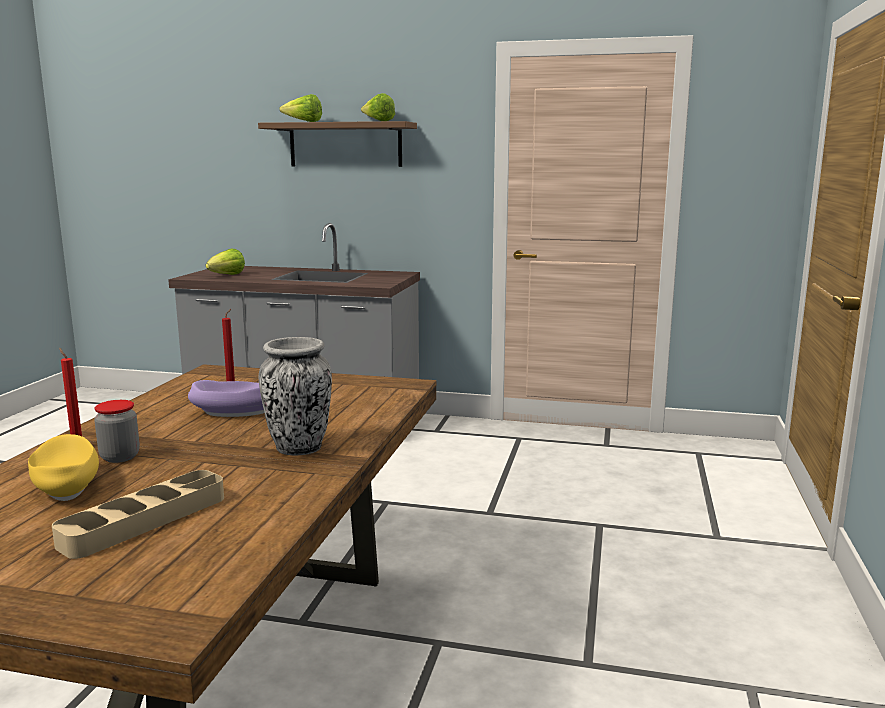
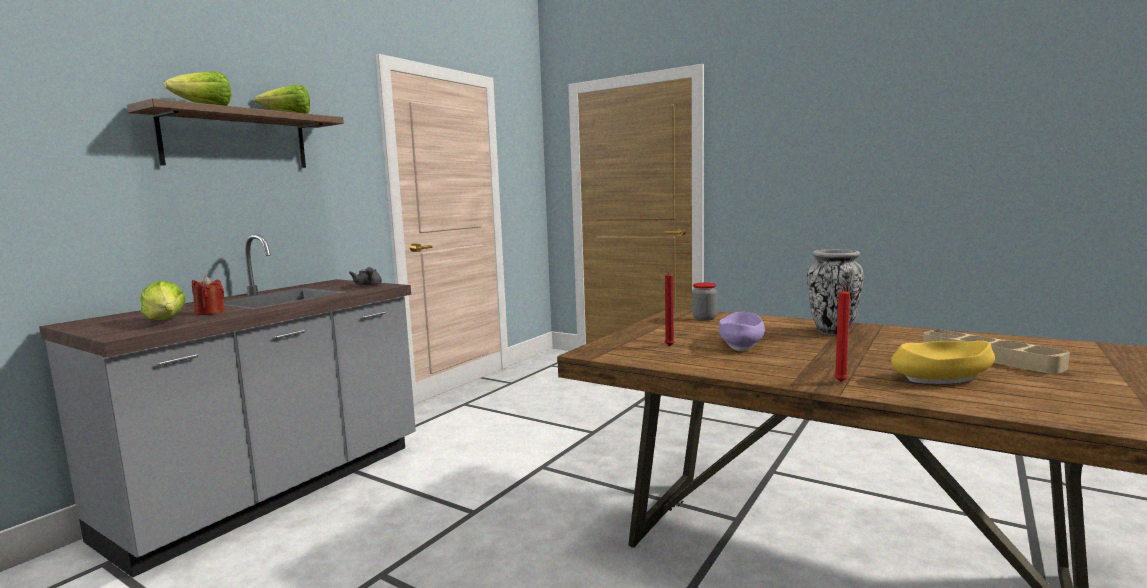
camera: 70 degrees left, 5 degrees down
(120, 457) = (865, 368): jar -> jar (704, 318)
(255, 276) = (210, 313): none -> red candle
(382, 281) = (368, 285): none -> grey teapot

